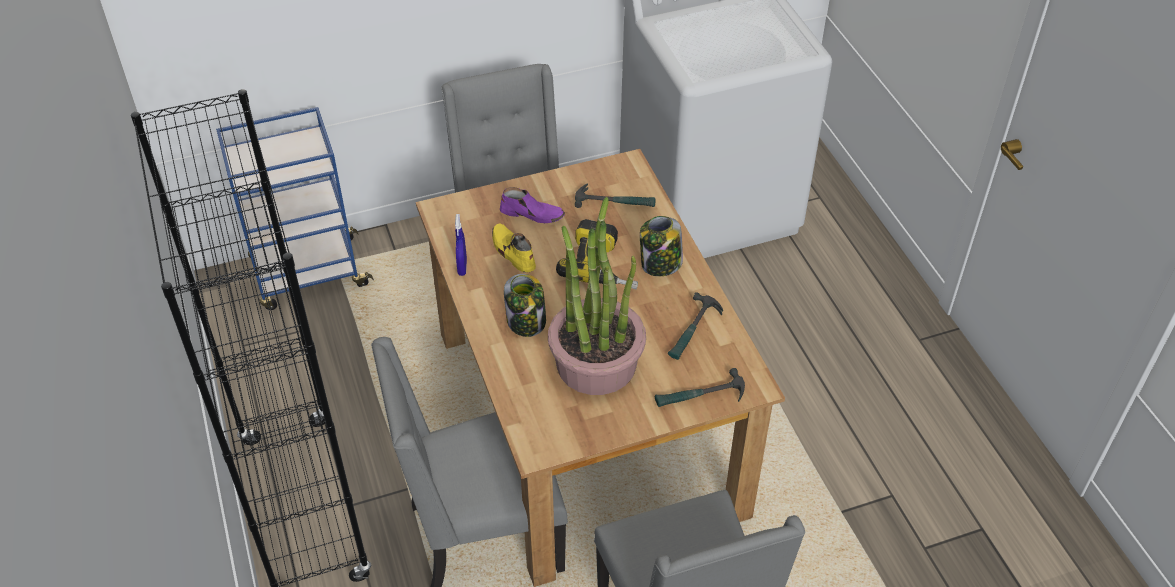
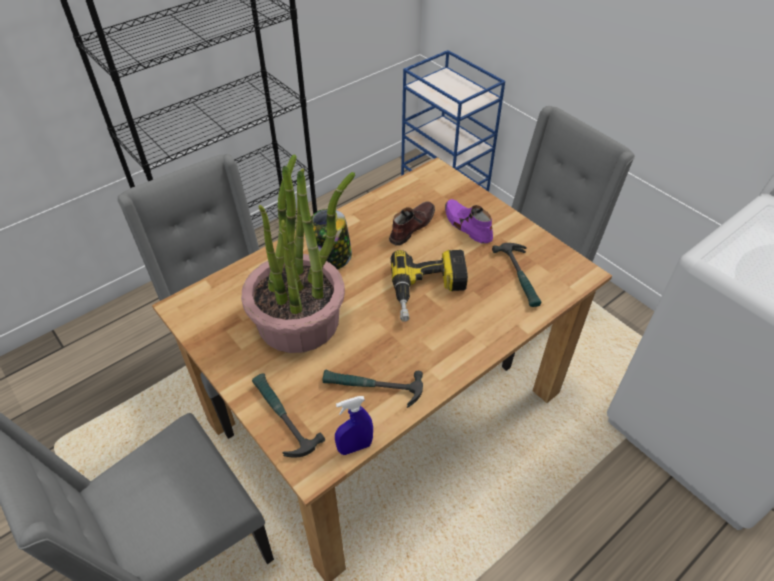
camera: 70 degrees right, 0 degrees up
(462, 267) = (377, 202): blue spray bottle -> blue spray bottle (355, 447)
(512, 252) = (411, 226): yellow shoe -> brown shoe
(532, 214) = (467, 225): purple shoe -> purple shoe turned 150 degrees clockwise
(660, 264) = (454, 335): jar -> none

